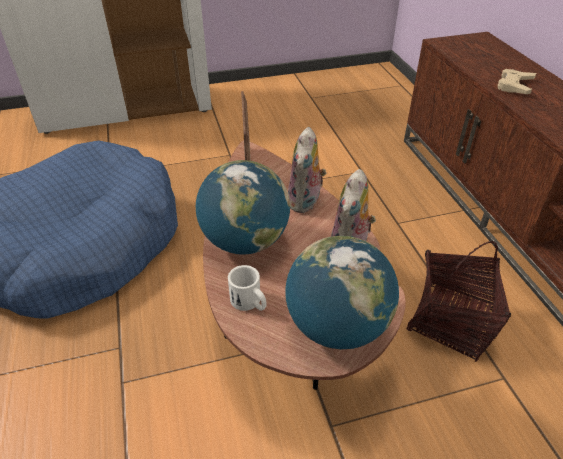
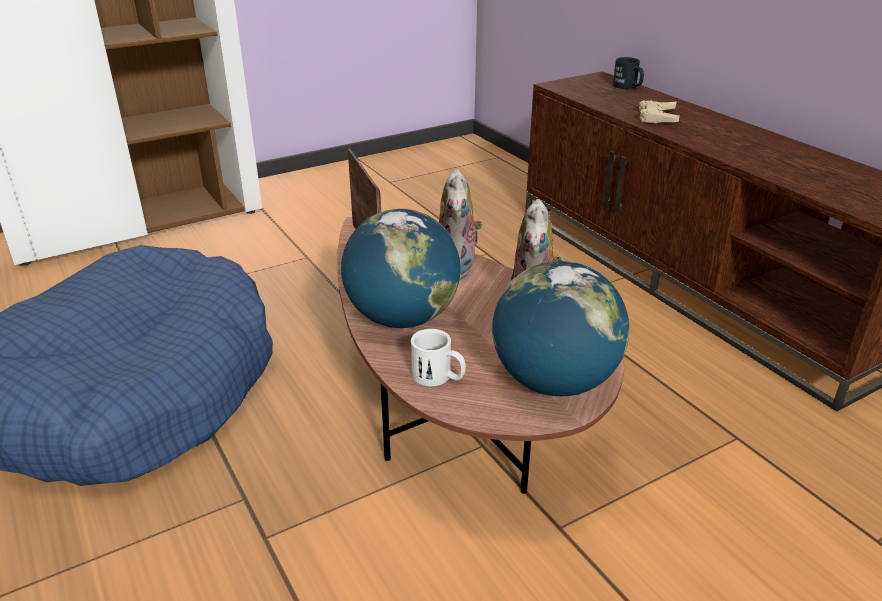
camera: 15 degrees left, 10 degrees down
(450, 322) = (655, 393): basket -> none
(503, 50) = (628, 87): none -> black mug

